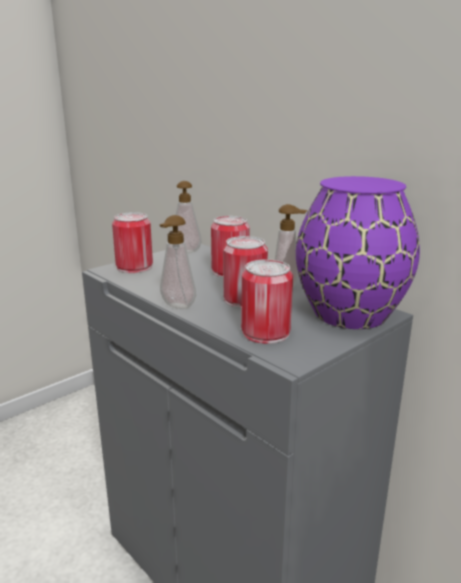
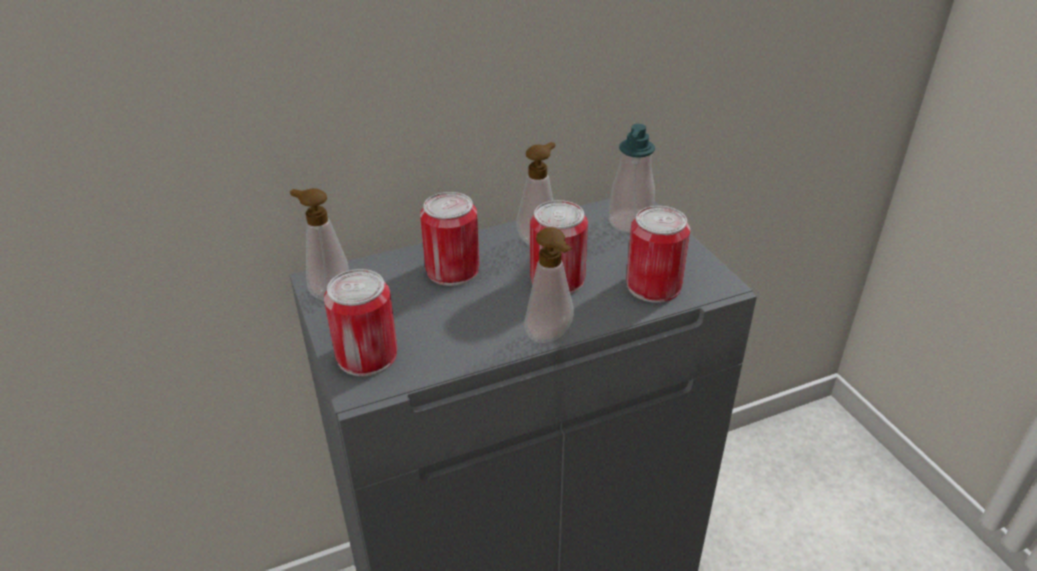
camera: 70 degrees left, 15 degrees up
(351, 314) = (630, 222): purple vase -> soap dispenser

